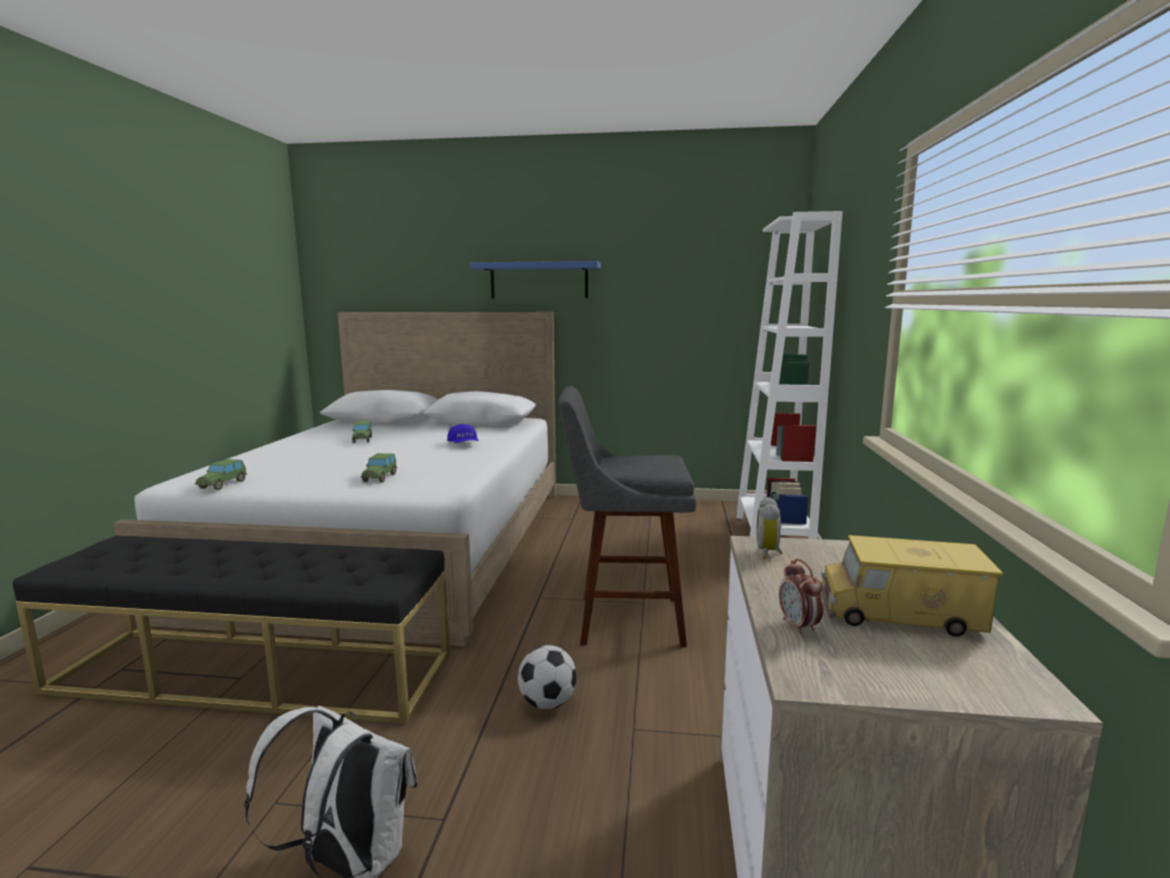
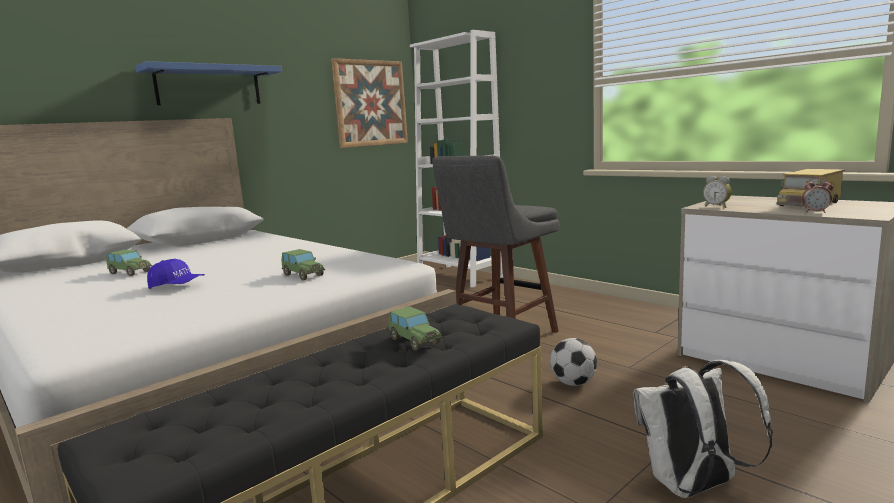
camera: 50 degrees left, 0 degrees up
(223, 484) = (151, 328): toy car -> toy car (414, 341)
(464, 444) = (263, 248): blue cap -> blue cap (177, 286)
(729, 299) = (370, 103): none -> picture

